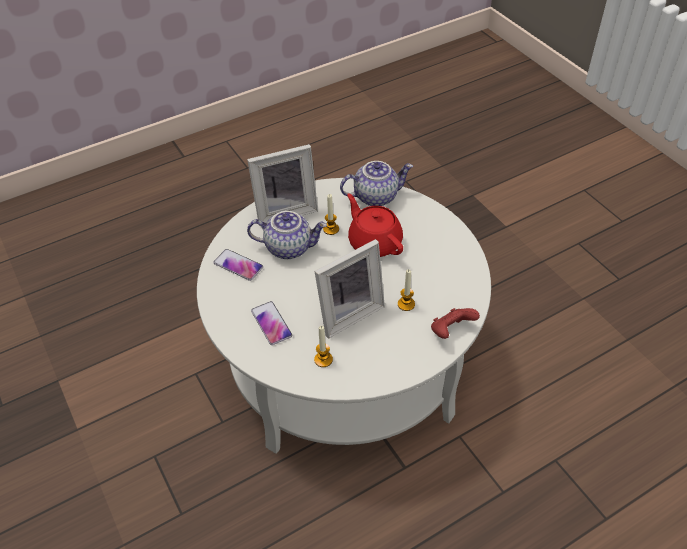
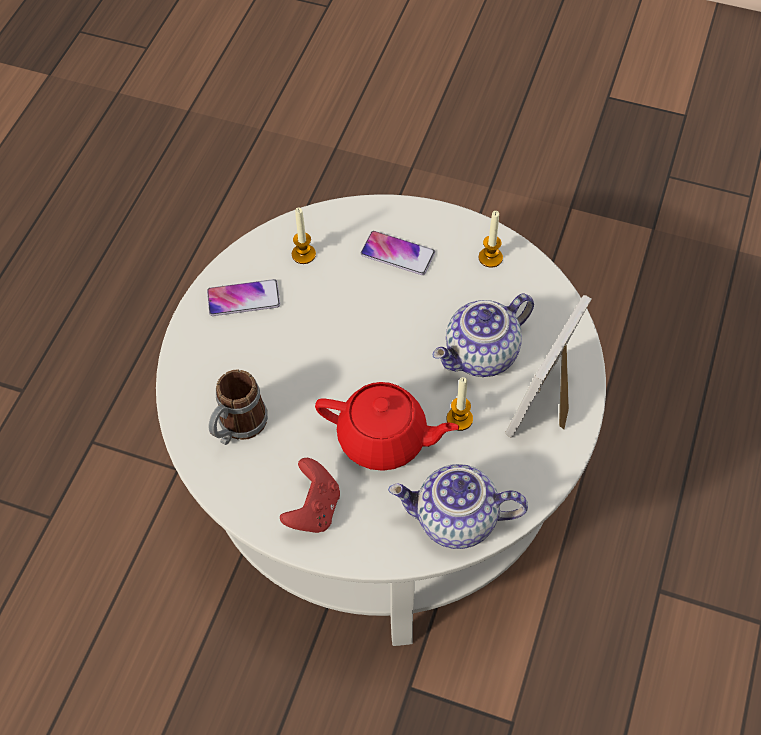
camera: 140 degrees right, 10 degrees up
(238, 265) = (512, 291): phone -> phone (243, 298)
(348, 313) = (326, 321): picture frame -> none
(376, 196) = (455, 521): teapot -> teapot turned 60 degrees clockwise
(406, 304) = (268, 377): candle -> candle (490, 258)
(443, 290) = (238, 427): none -> mug
(451, 331) = (188, 378): red game controller -> red game controller (313, 509)

